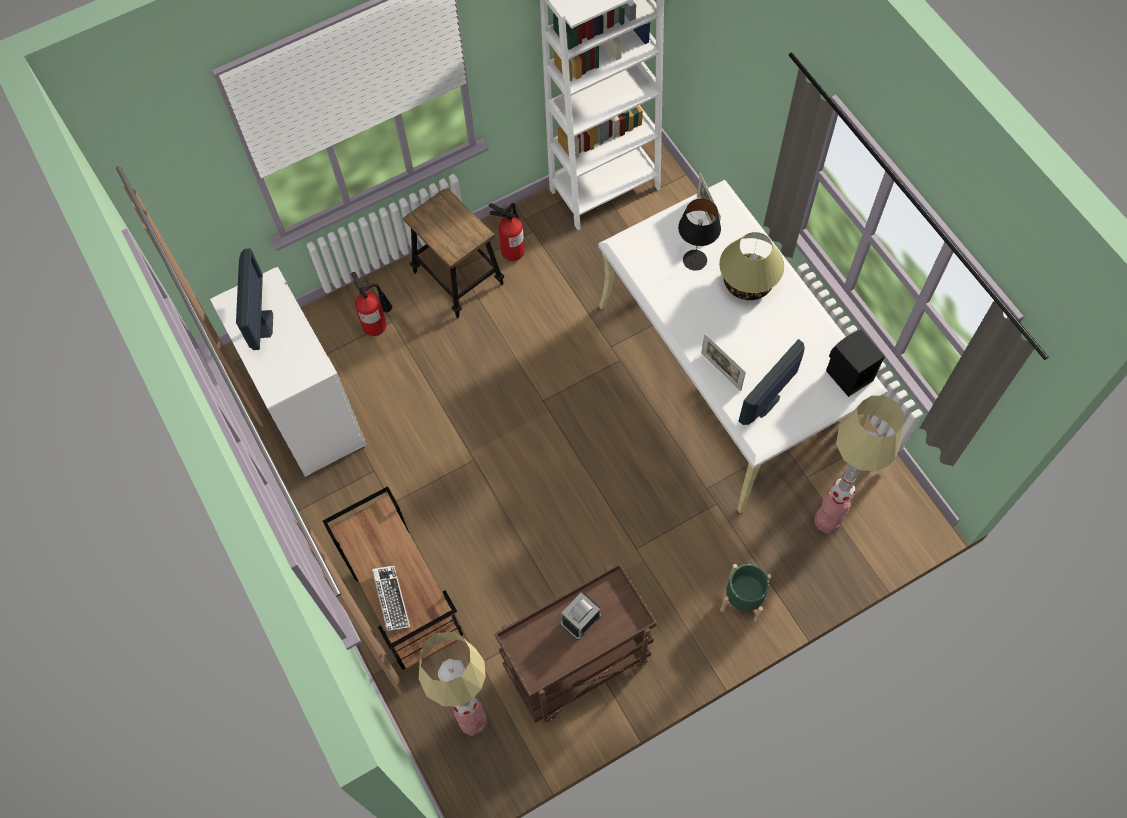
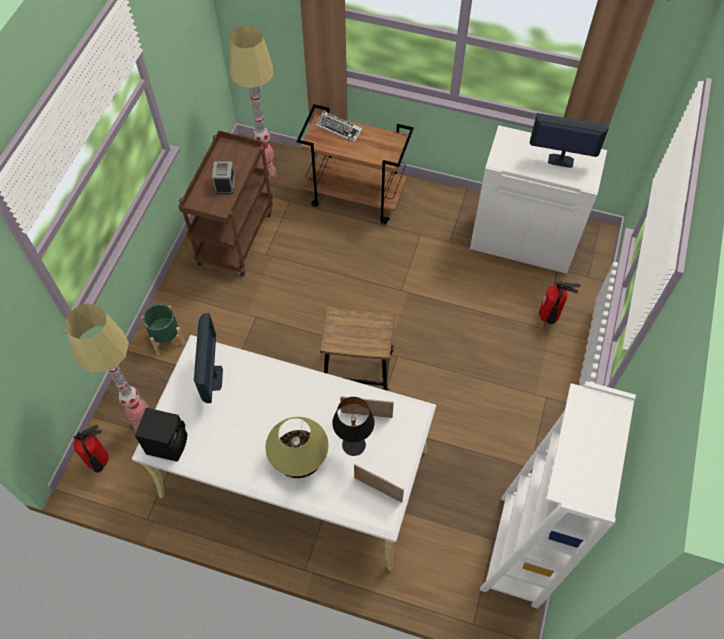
camera: 135 degrees right, 5 degrees down
(263, 323) = (560, 160): monitor -> monitor turned 150 degrees clockwise
(458, 278) = (538, 390): stool -> stool (358, 372)
(513, 249) = (528, 441): fire extinguisher -> fire extinguisher (100, 463)
(721, 371) = (262, 376): picture frame -> picture frame (366, 414)

